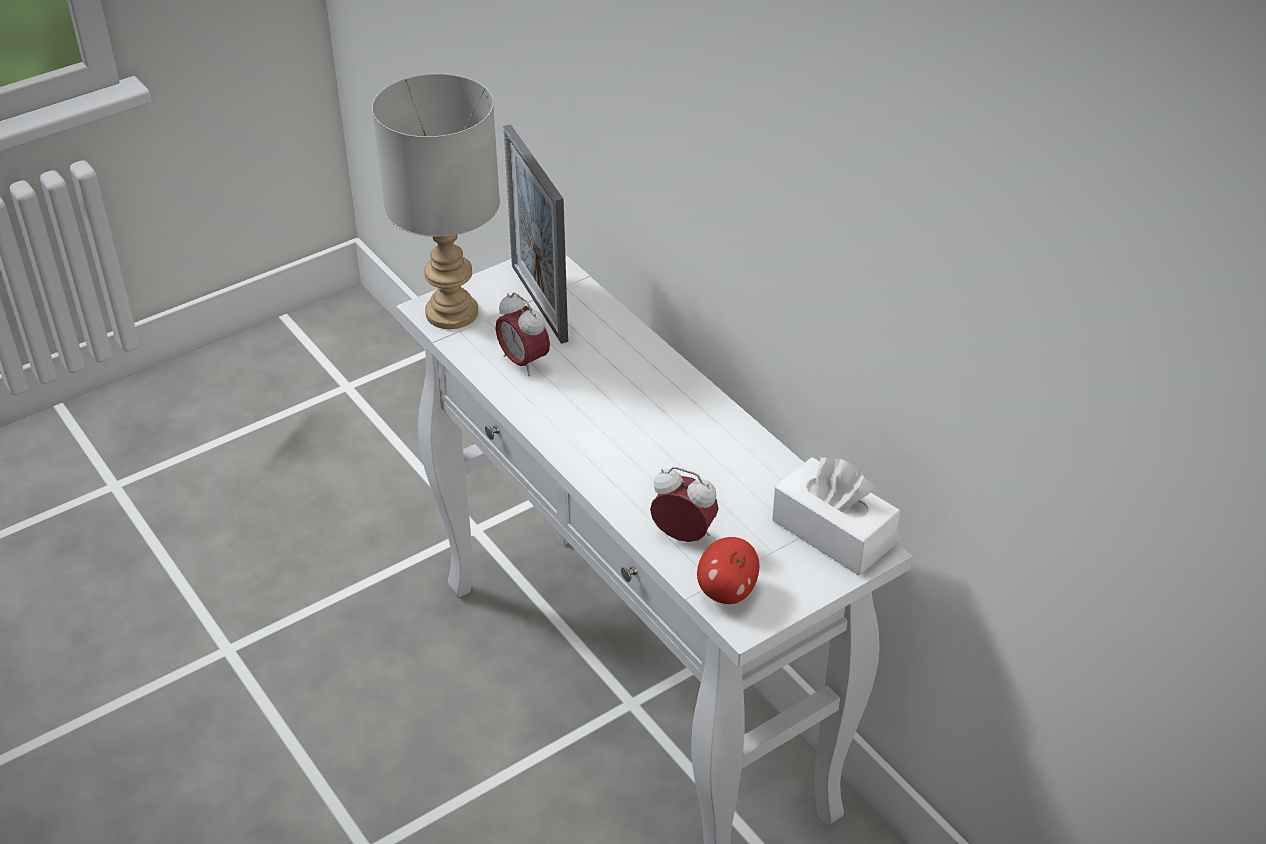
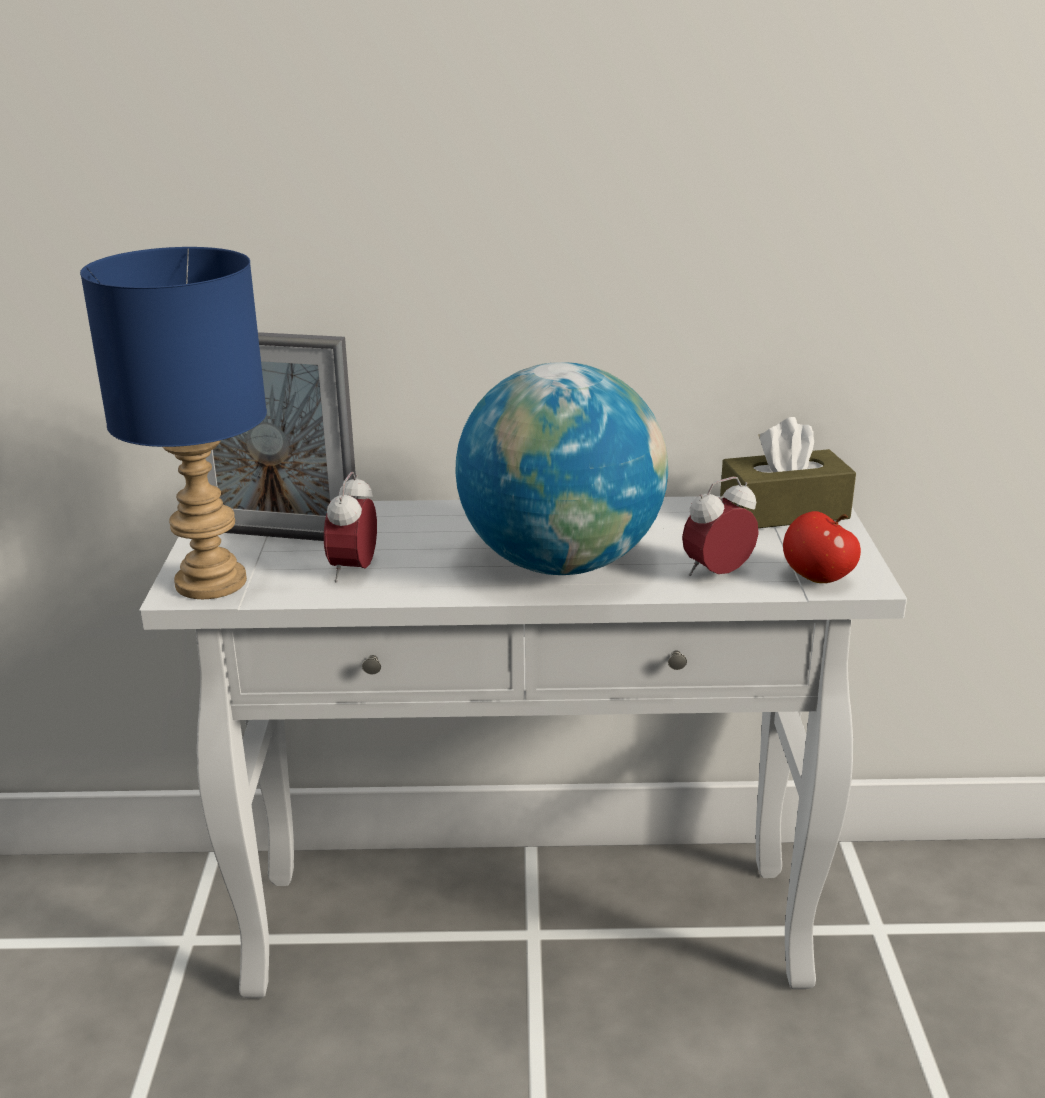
camera: 55 degrees left, 15 degrees down
(449, 313) = (209, 584): grey table lamp -> blue table lamp
(523, 362) = (354, 570): alarm clock -> alarm clock turned 105 degrees clockwise
(625, 450) = (561, 563): none -> globe
(833, 532) = (784, 512): white tissue box -> brown tissue box

